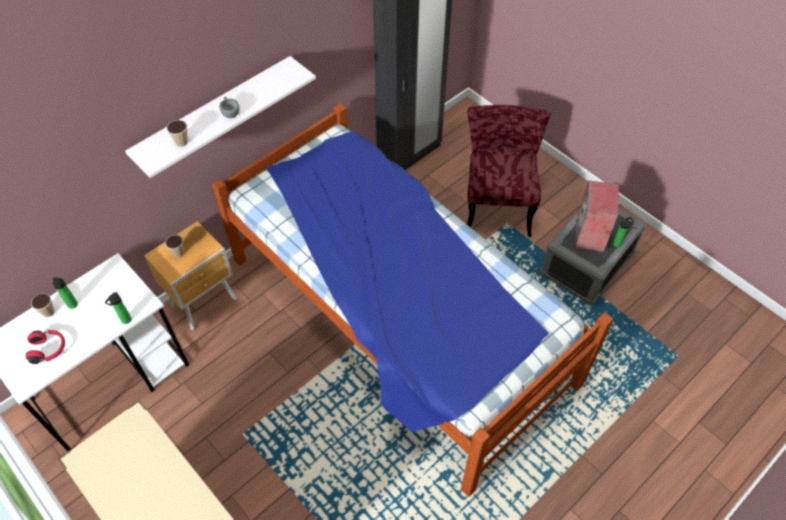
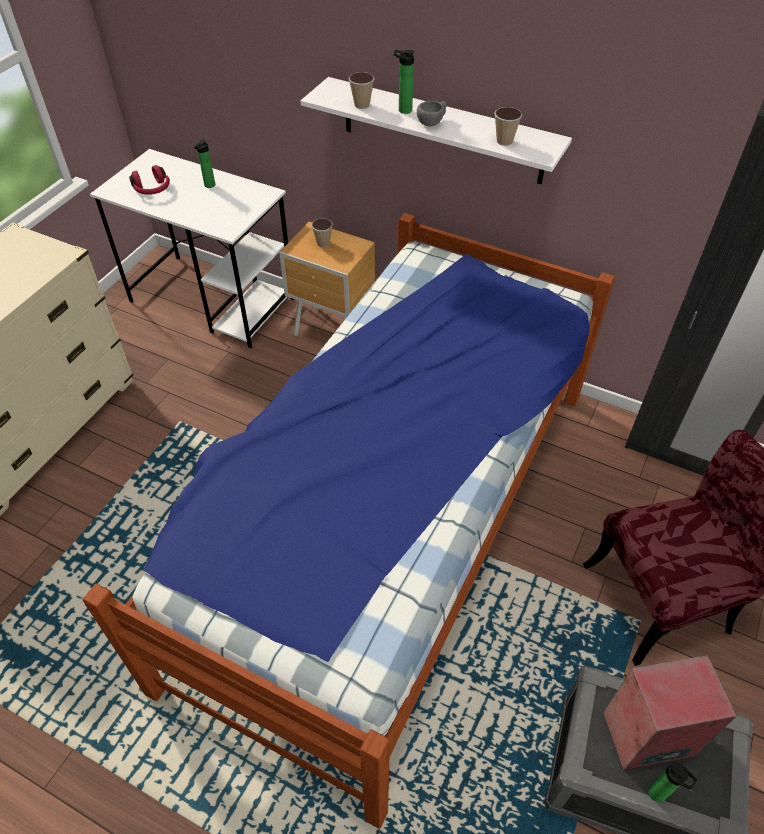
camera: 70 degrees right, 5 degrees down
(48, 312) = (195, 174): cup -> cup (504, 141)
(125, 321) = (201, 223): bottle -> bottle (403, 110)

